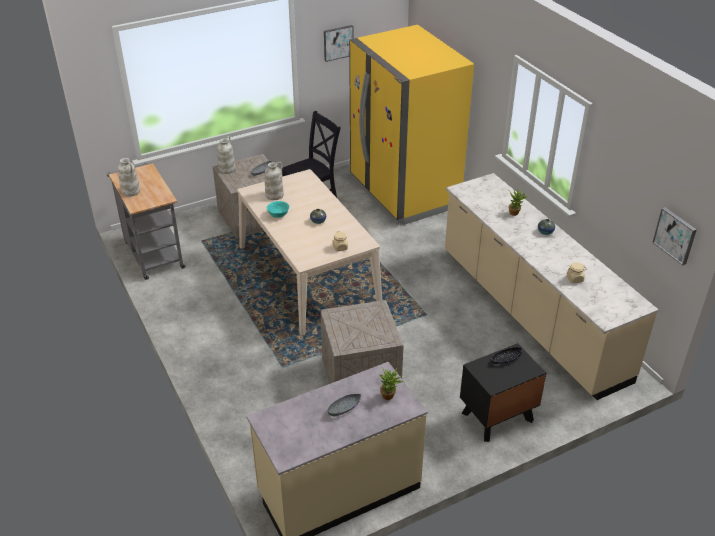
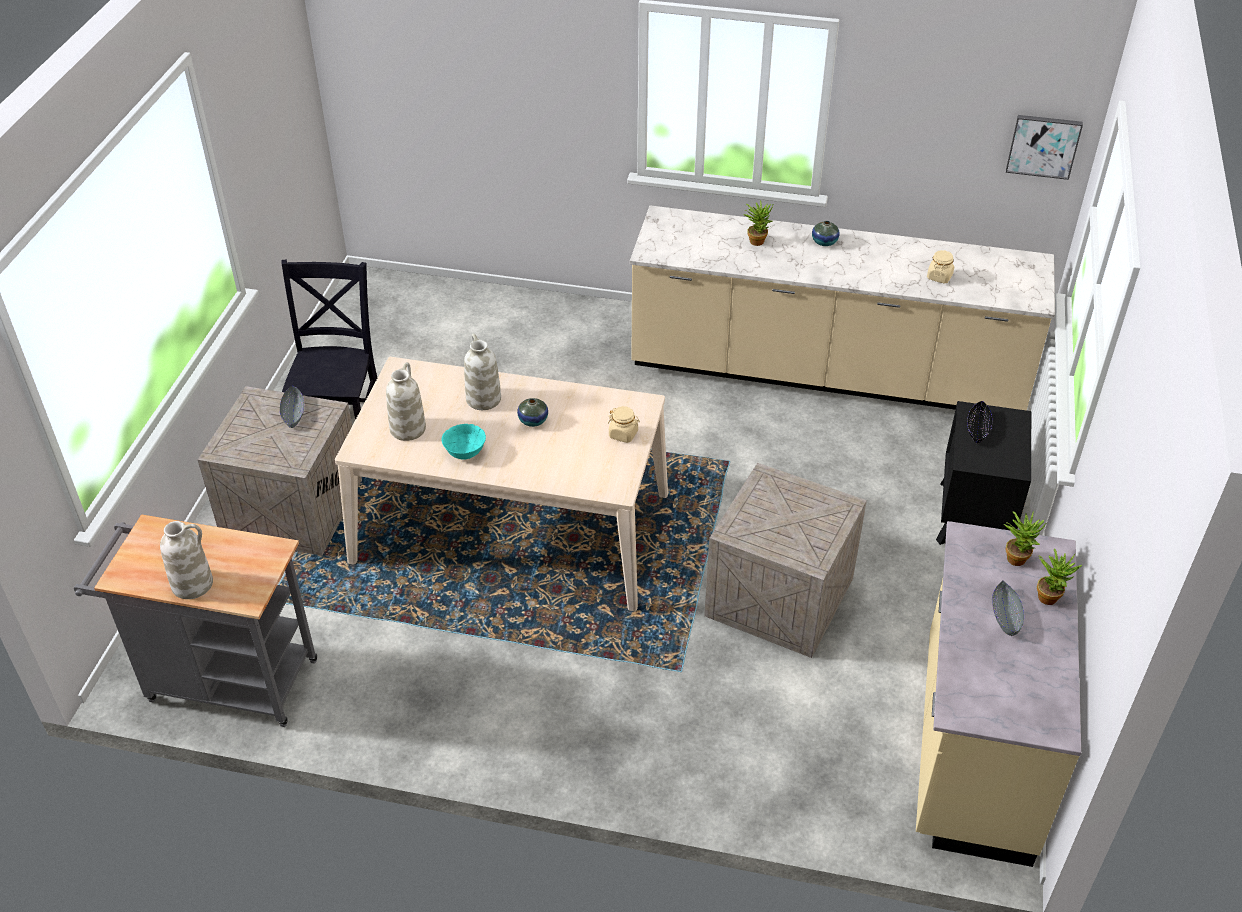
camera: 50 degrees left, 5 degrees up
(227, 169) = (231, 447): white vase -> white vase (483, 399)
(338, 42) = (254, 119): picture -> none
(375, 418) = (1050, 596): none -> potted plant
(403, 193) = (449, 324): yellow fridge -> none

